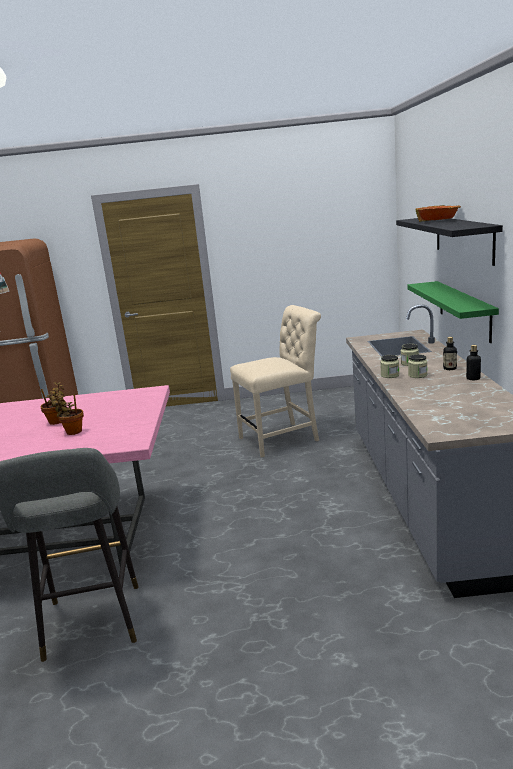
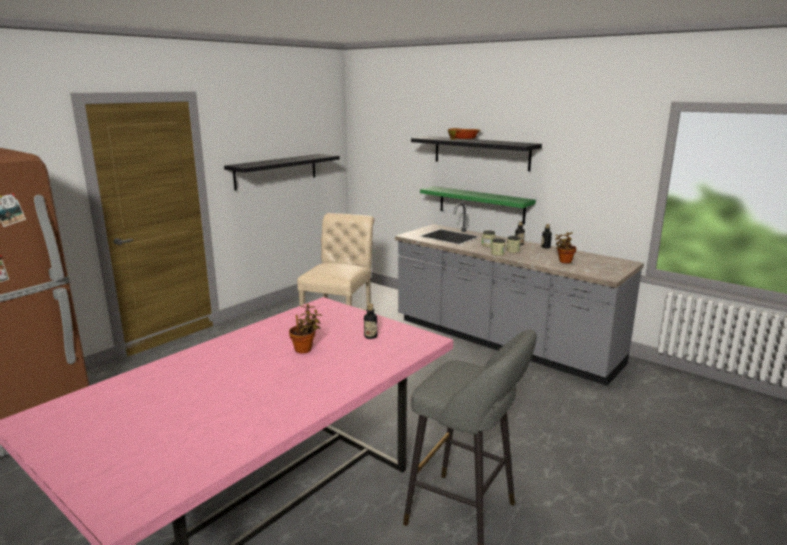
camera: 50 degrees left, 0 degrees up
(72, 431) = (348, 350): potted plant -> potted plant (564, 262)
(109, 426) = (370, 336): none -> bottle
(291, 258) = (276, 171): none -> black shelf

